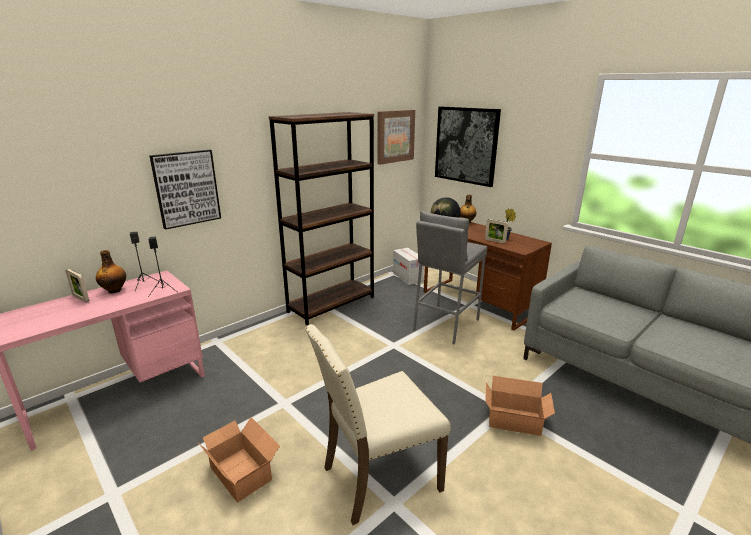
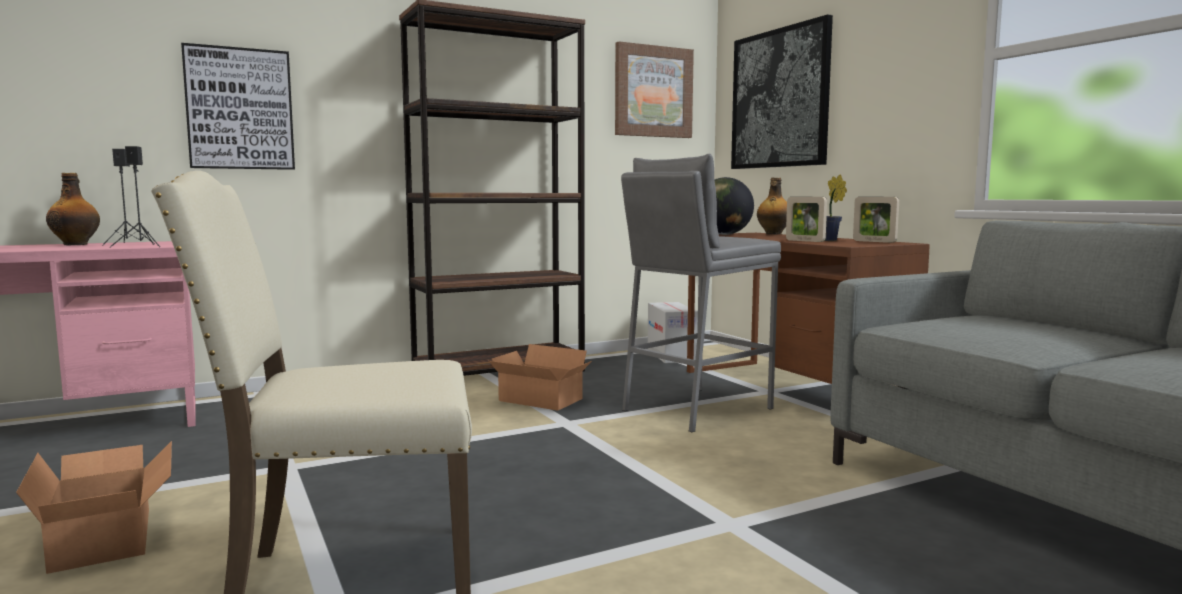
camera: 15 degrees right, 15 degrees down
(81, 298) = (16, 246): picture frame -> picture frame (874, 241)
(515, 421) = (740, 545): cardboard box -> cardboard box (540, 401)

